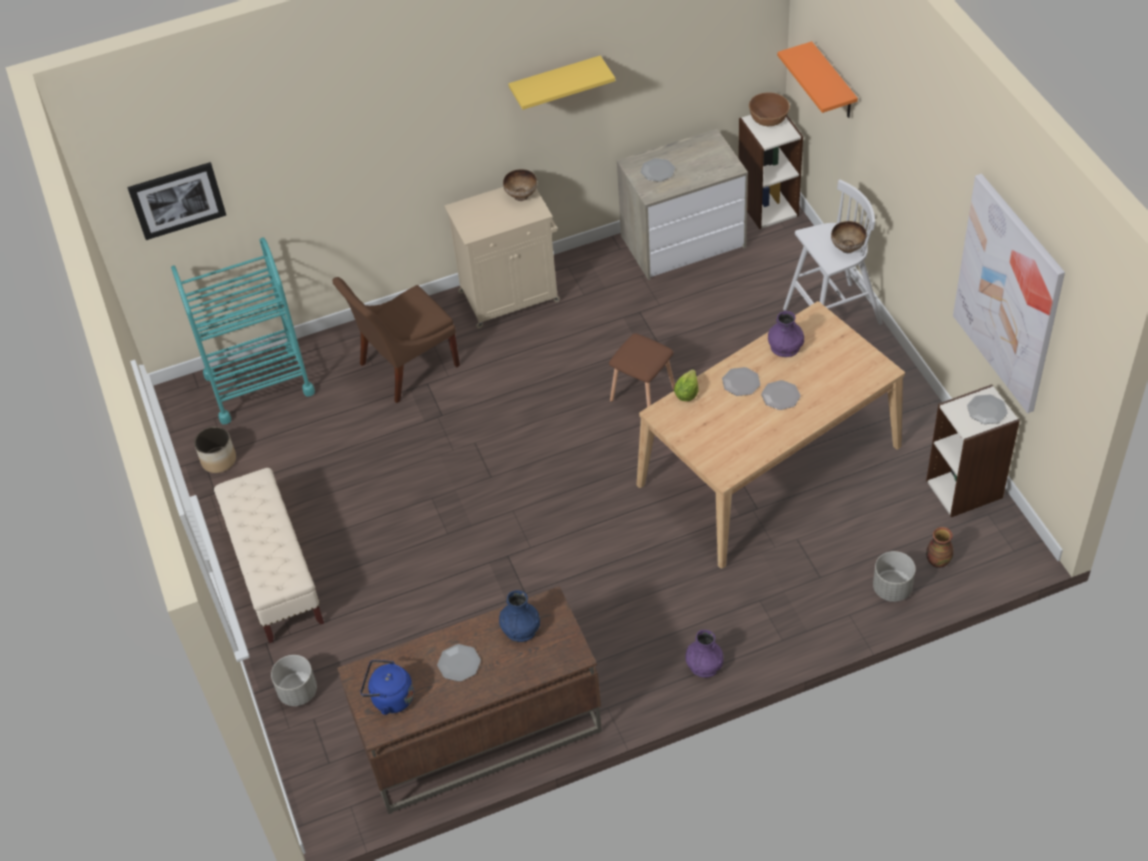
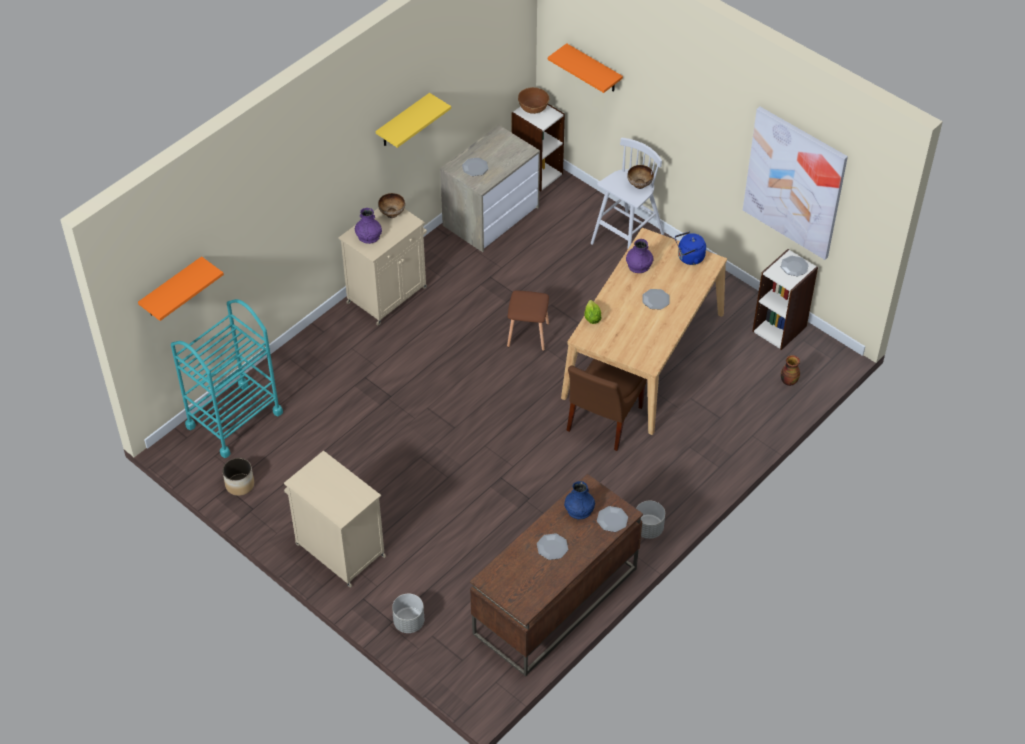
camera: 30 degrees left, 0 degrees up
(177, 200) = (172, 288): picture -> orange shelf
(275, 574) = (339, 549): beige bench -> beige cabinet
(390, 698) = (520, 586): blue kettle -> blue kettle (689, 258)
(405, 366) = (340, 370): brown chair -> brown chair (602, 421)
(704, 665) = (678, 501): purple vase -> purple vase (369, 236)
(741, 382) = (624, 299): plate -> plate (612, 519)
(892, 589) = (770, 409): grey planter -> grey planter (648, 529)

